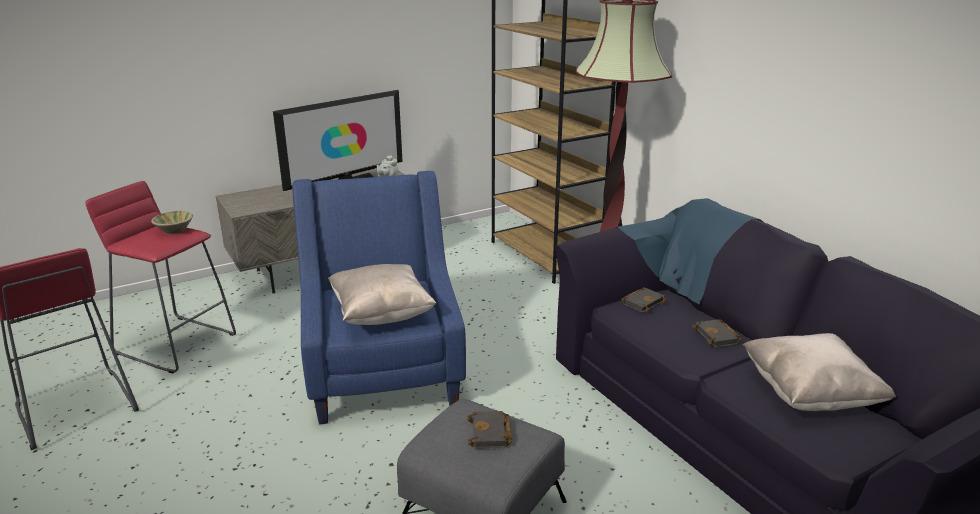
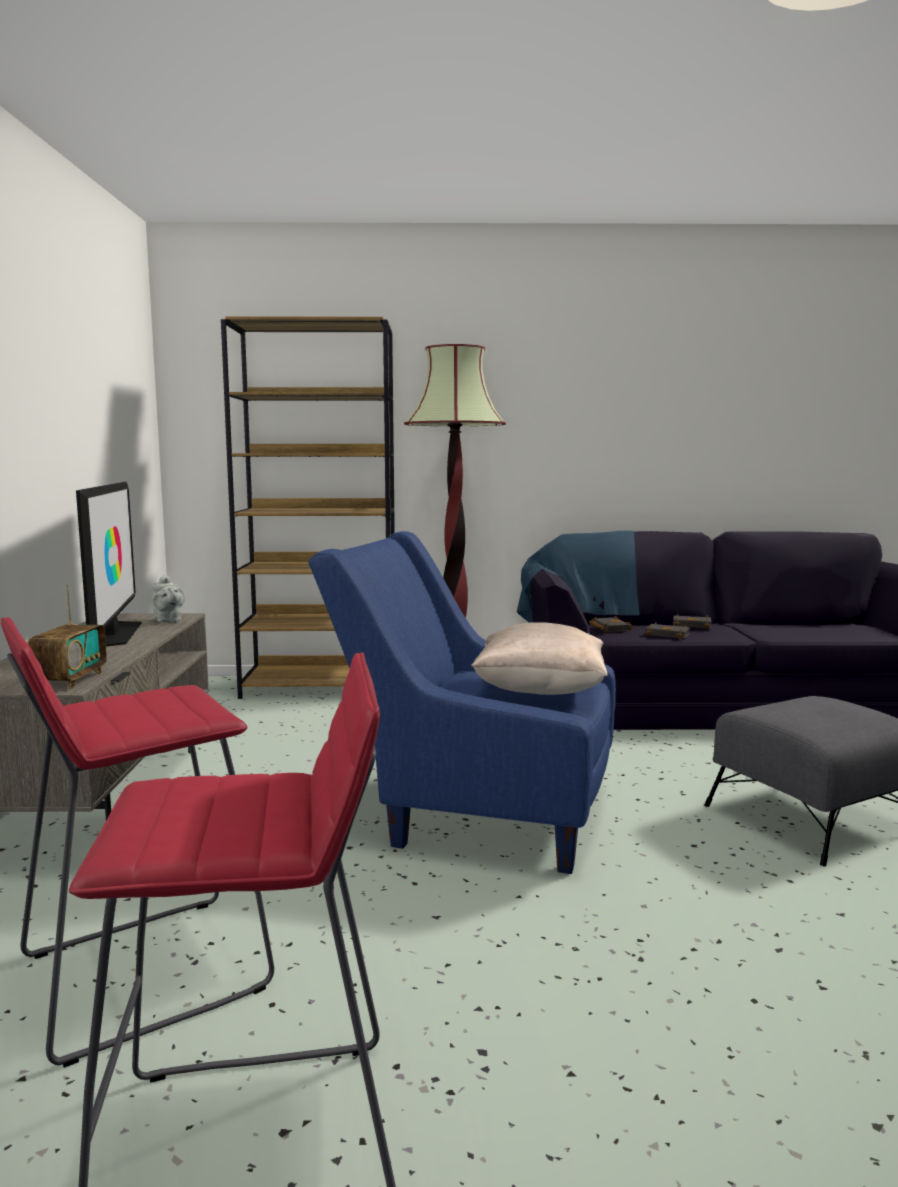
camera: 60 degrees left, 15 degrees down
(174, 230) = (136, 697): beige bowl -> none
(252, 208) = (70, 680): none -> radio
(491, 434) = (814, 707): black book -> black book (669, 634)
(809, 394) = (793, 627): beige pillow -> none

